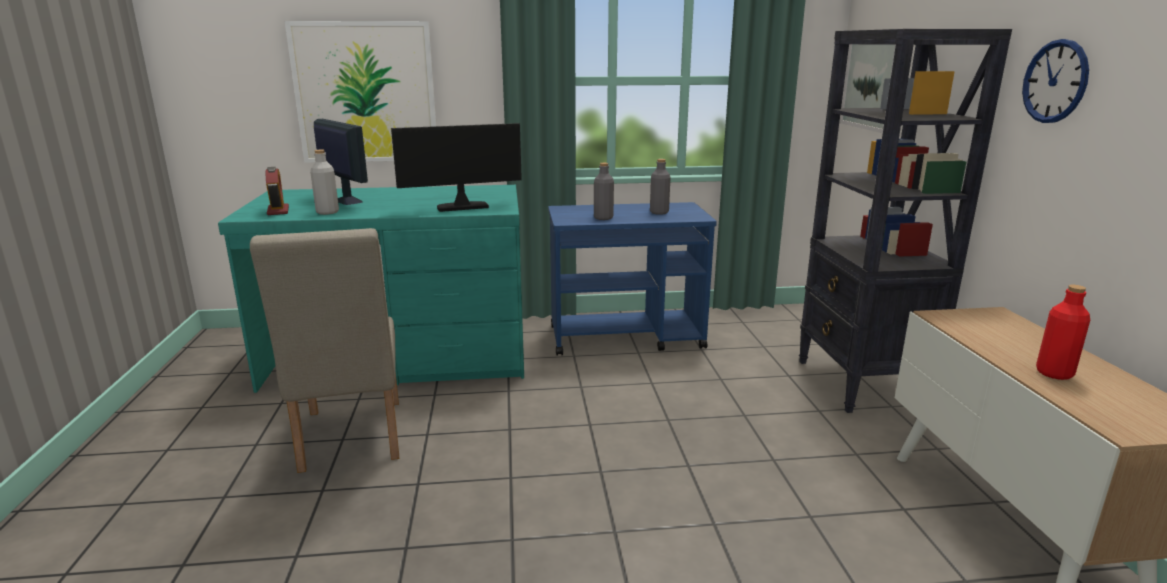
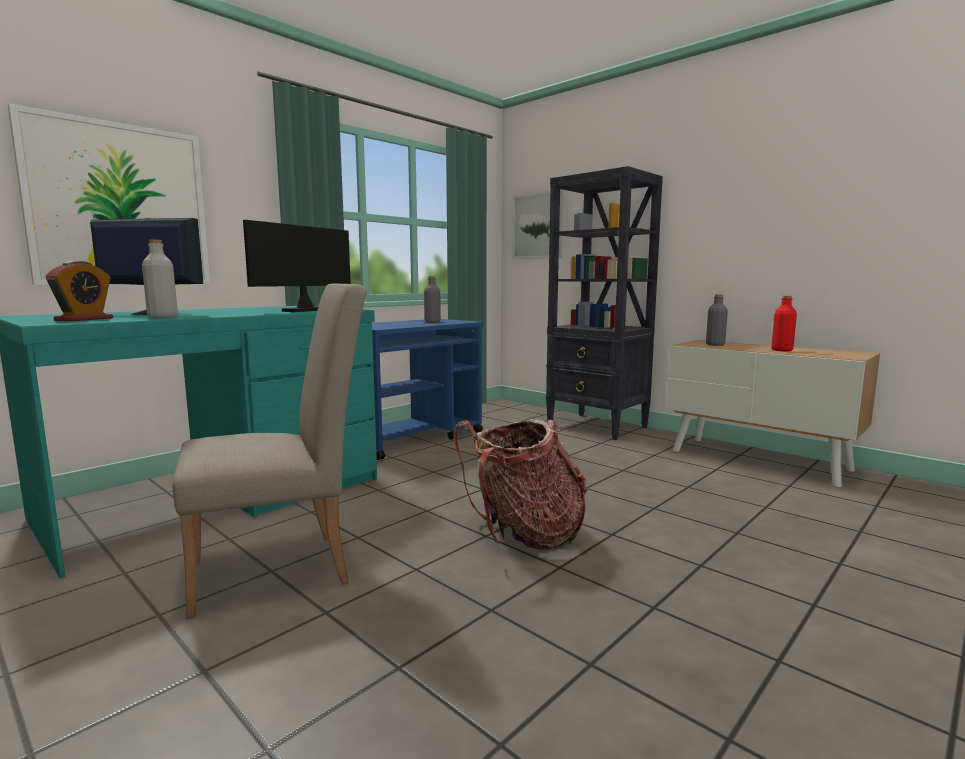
camera: 40 degrees left, 10 degrees down
(278, 211) = (84, 319): alarm clock -> alarm clock turned 75 degrees clockwise
(350, 441) = (283, 568): beige chair -> beige chair turned 60 degrees counterclockwise
(540, 492) = (524, 535): none -> backpack
(603, 218) = (401, 325): grey bottle -> grey bottle (715, 344)
(1055, 81) = (701, 202): wall clock -> none

